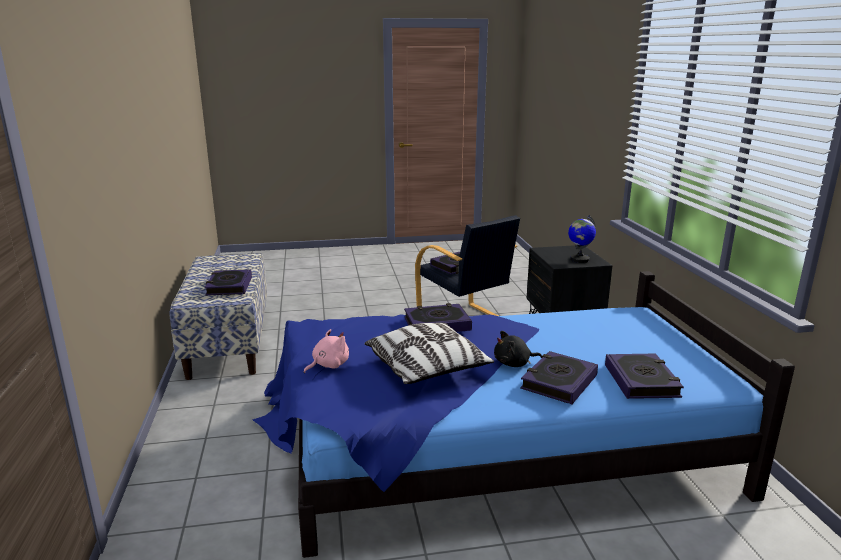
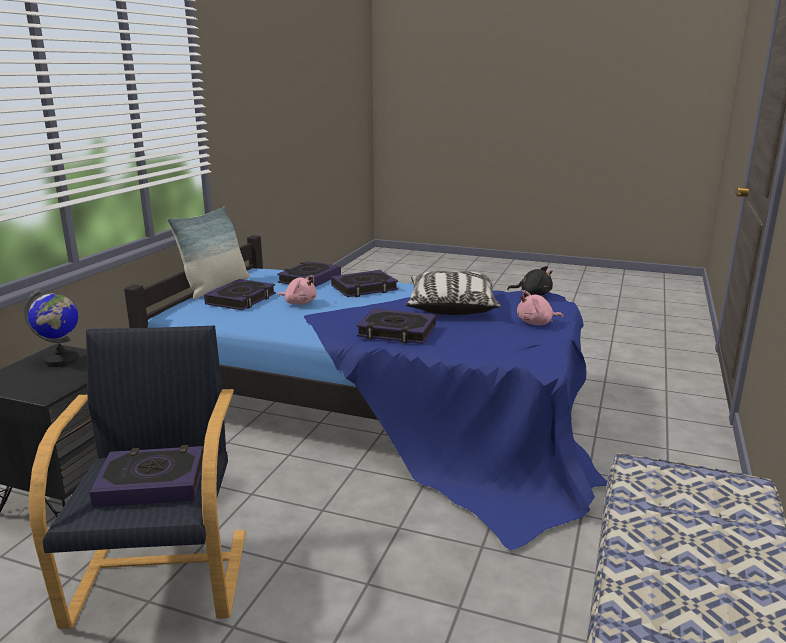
camera: 150 degrees left, 0 degrees up
(229, 286) = (669, 515): book -> book (241, 299)
(514, 363) = (374, 302): black plush toy -> black plush toy (533, 294)
(574, 343) = (299, 303): none -> pink plush toy
(690, 343) = (215, 287): none -> pillow

